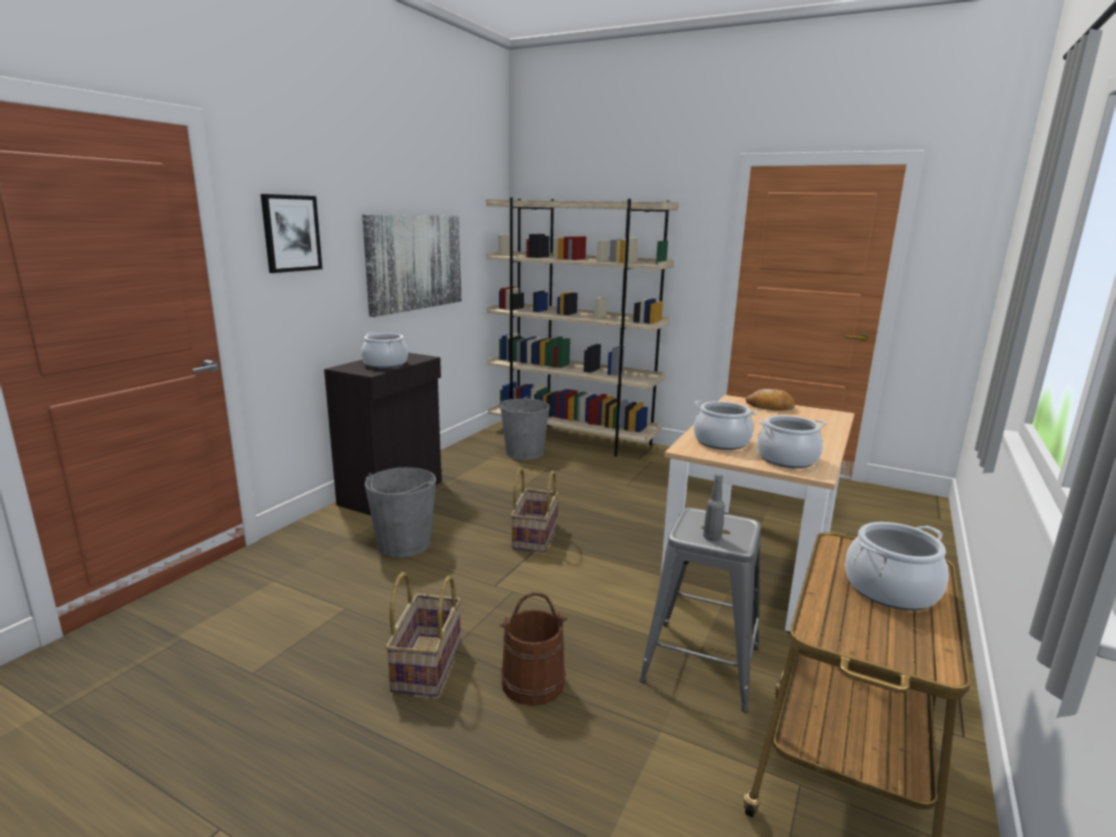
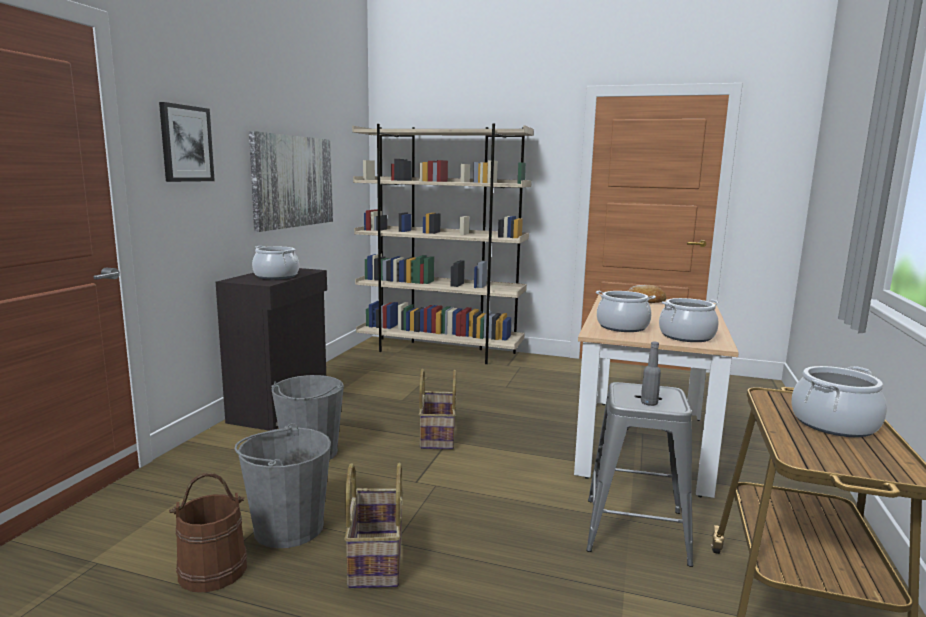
camera: 10 degrees left, 5 degrees down
(524, 453) = (399, 366): grey bucket -> grey bucket (288, 527)
(533, 683) = (487, 564): brown bucket -> brown bucket (212, 571)

